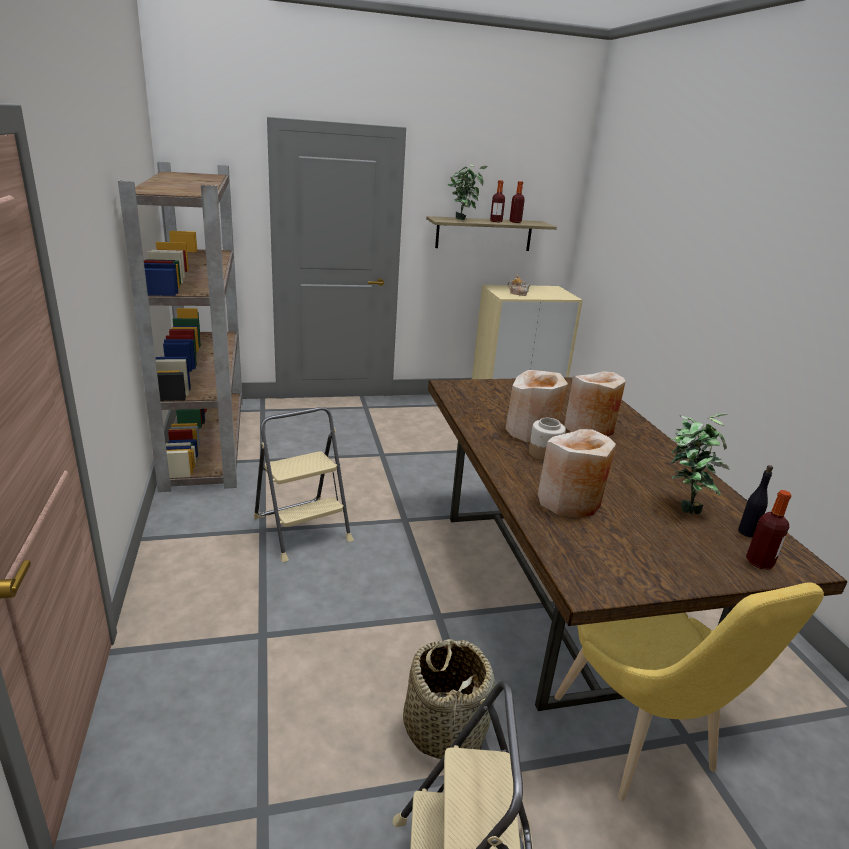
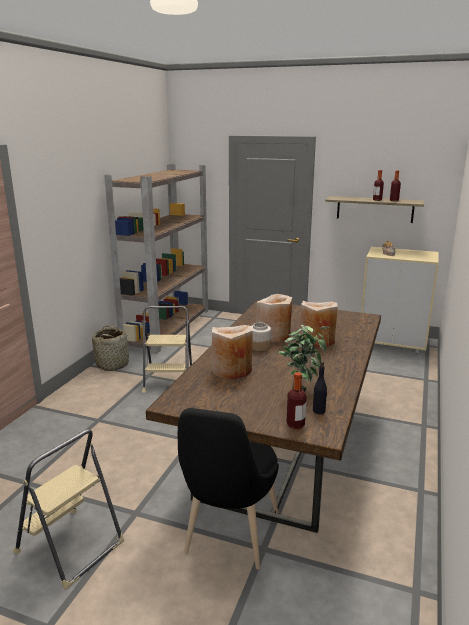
camera: 35 degrees right, 5 degrees down
(445, 728) = (135, 487): basket -> basket (113, 364)
(463, 219) = (352, 198): potted plant -> none
(639, 744) = (229, 538): yellow chair -> black chair

